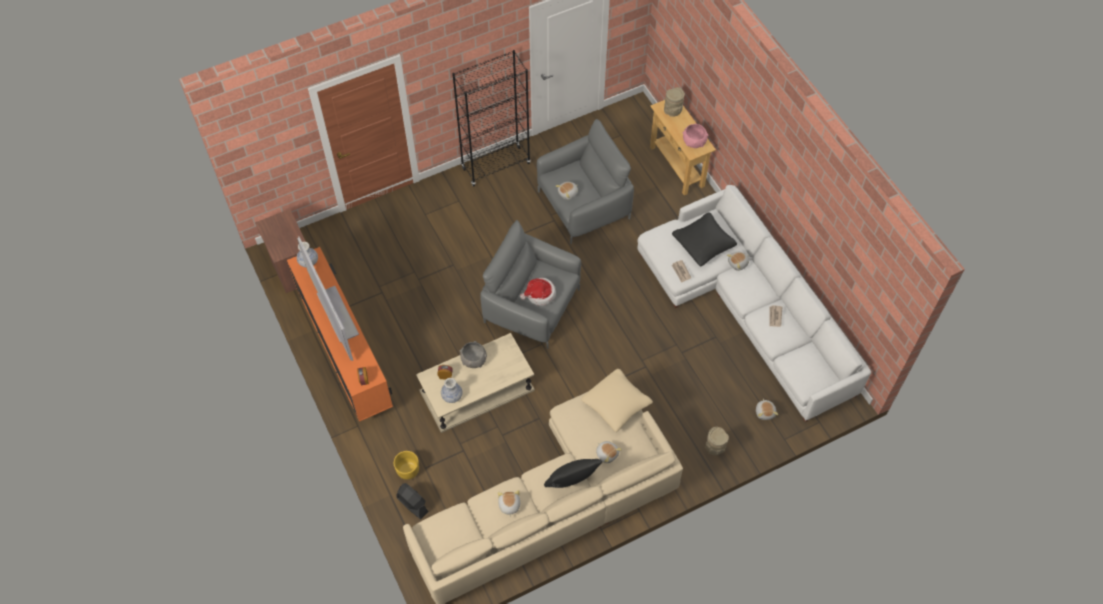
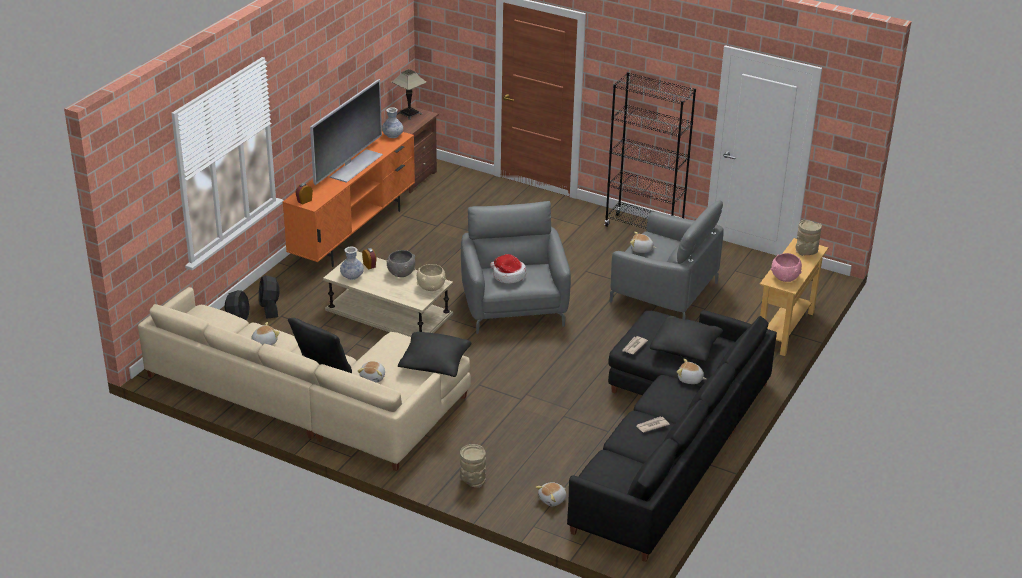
camera: 55 degrees right, 25 degrees down
(272, 228) = (409, 114): none -> table lamp
(408, 470) = (270, 308): yellow planter -> black fan
(507, 351) = (431, 287): none -> beige bowl
(616, 404) = (434, 363): beige pillow -> black pillow
(746, 307) = (669, 439): white sofa -> black sofa

